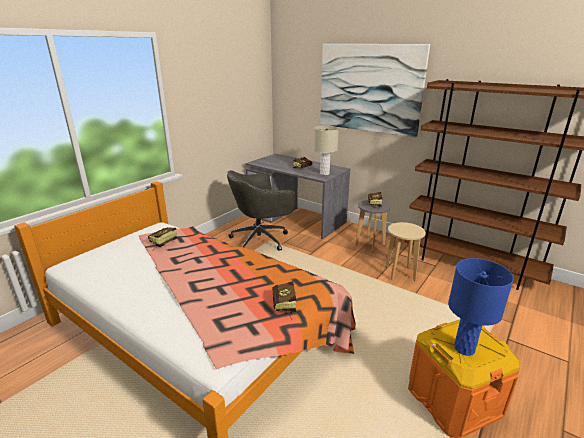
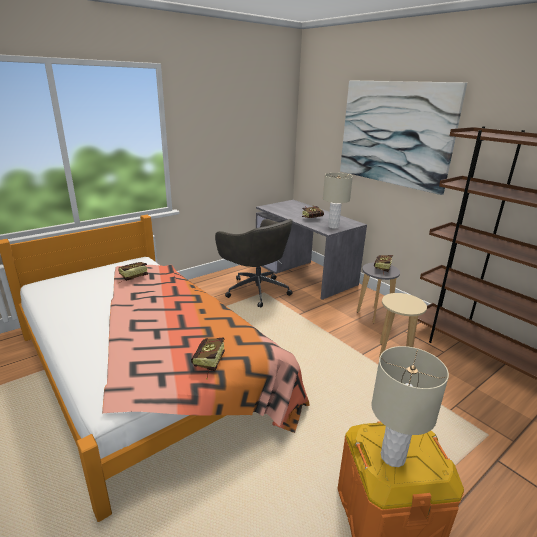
camera: 15 degrees right, 0 degrees up
(261, 239) = (256, 290): grey office chair -> grey office chair turned 120 degrees counterclockwise
(464, 349) = (392, 457): blue table lamp -> beige table lamp

